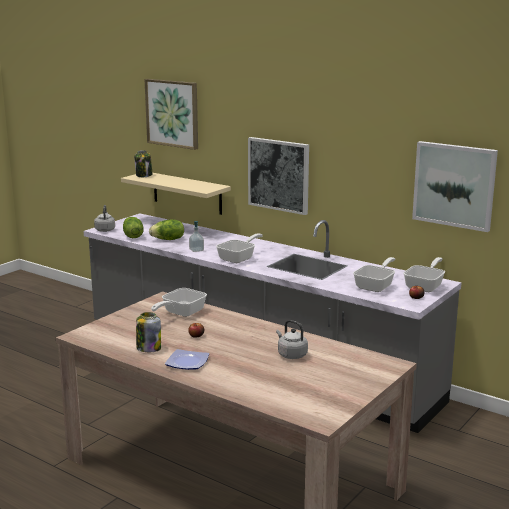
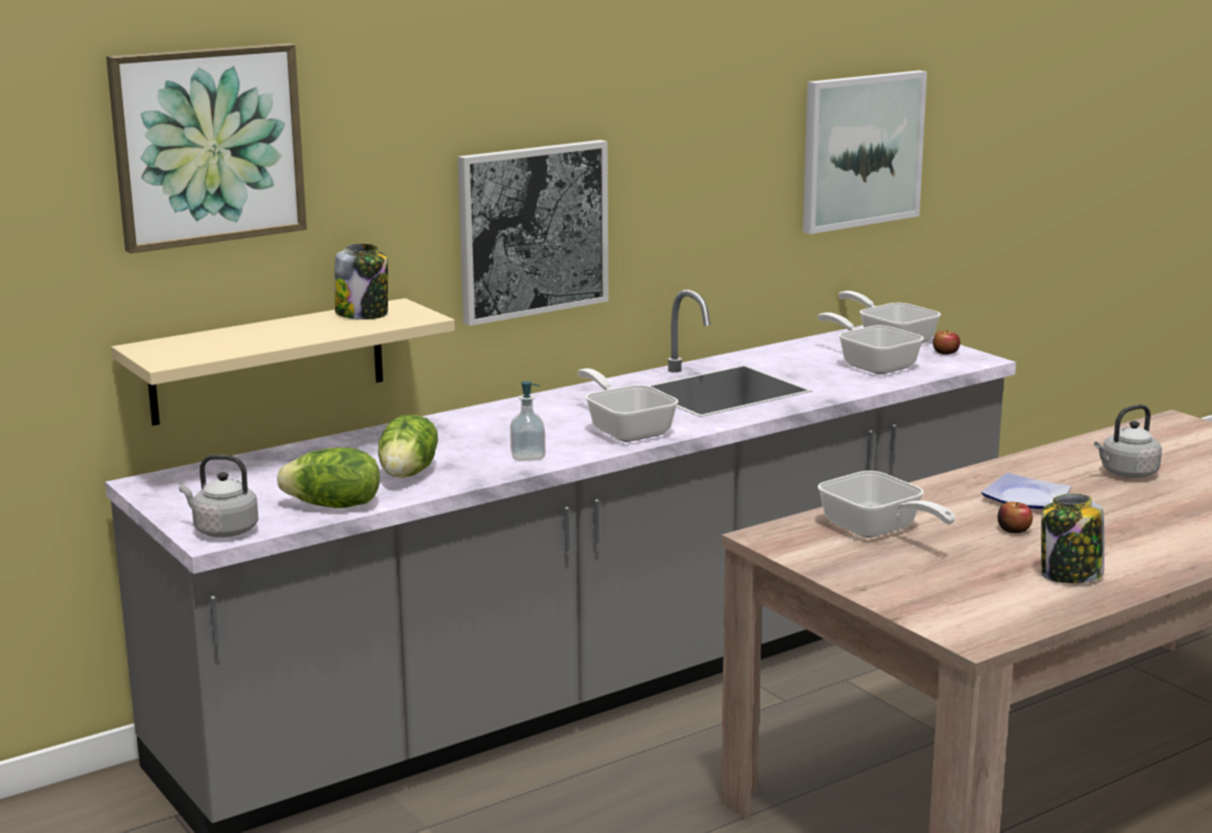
camera: 70 degrees left, 0 degrees up
(144, 175) = (166, 350): jar -> jar (363, 314)
(188, 362) = (1150, 549): plate -> plate (1024, 497)

